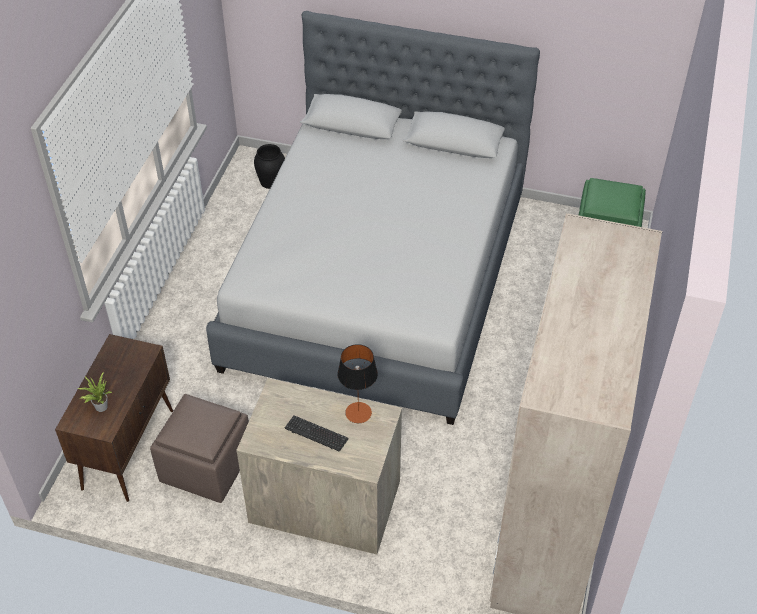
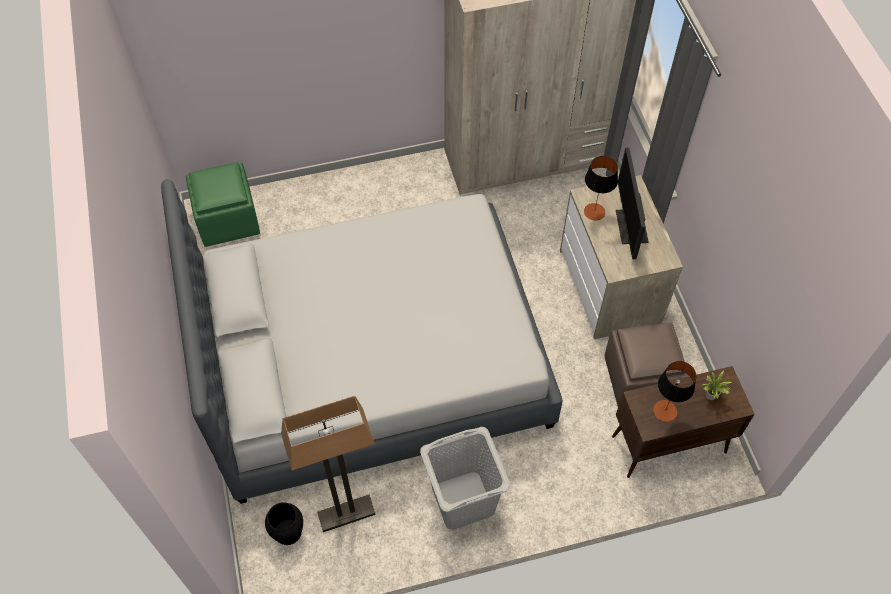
camera: 120 degrees left, 10 degrees up
(119, 364) = (665, 411): none -> table lamp
(207, 284) = (463, 500): none -> grey laundry basket
(256, 215) = (346, 514): none -> floor lamp
(316, 434) = (631, 226): keyboard -> monitor

